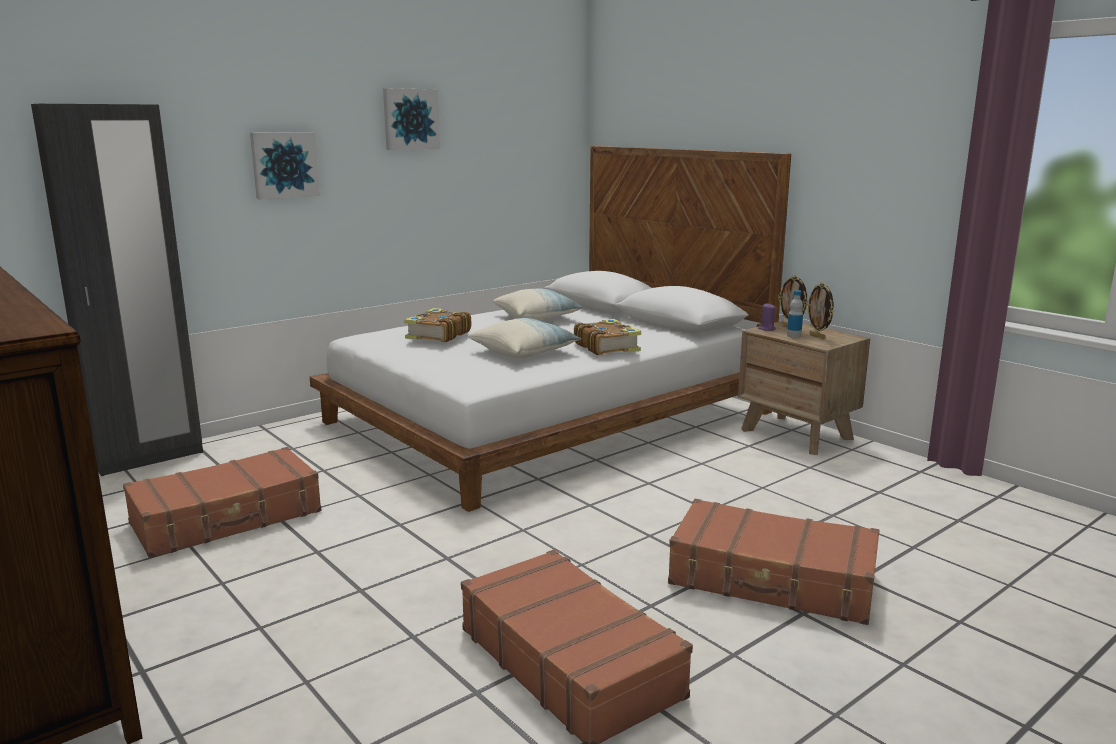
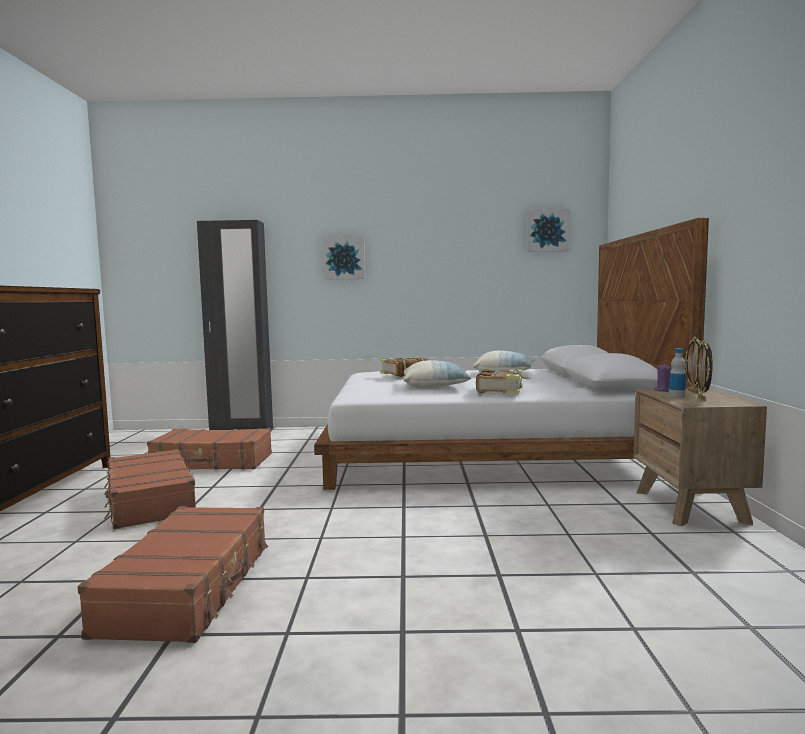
camera: 40 degrees right, 10 degrees down
(410, 119) = (438, 228): picture -> picture (547, 230)
(772, 580) = (429, 598): brown suitcase -> brown suitcase (149, 501)

